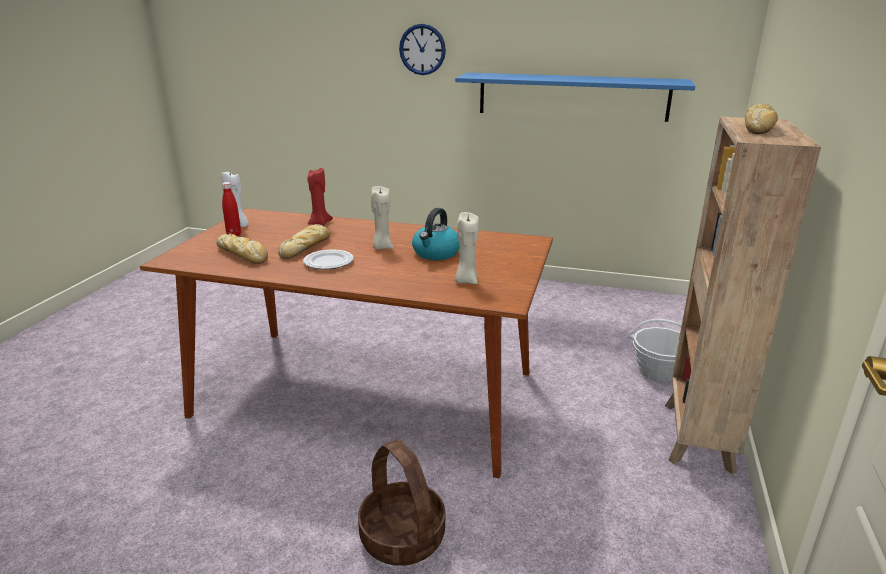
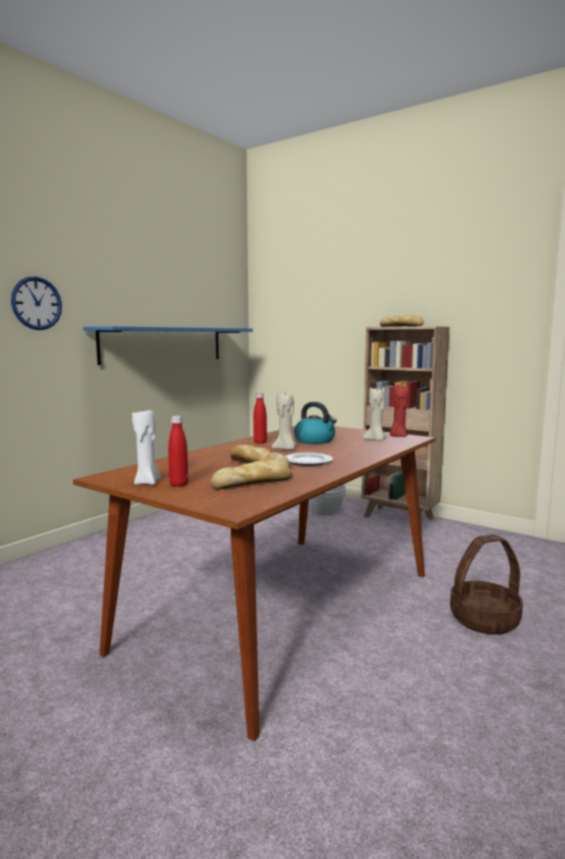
camera: 70 degrees left, 15 degrees down
(319, 223) = (189, 459): red candle -> red candle (398, 436)
(407, 234) = (260, 442): none -> red bottle

